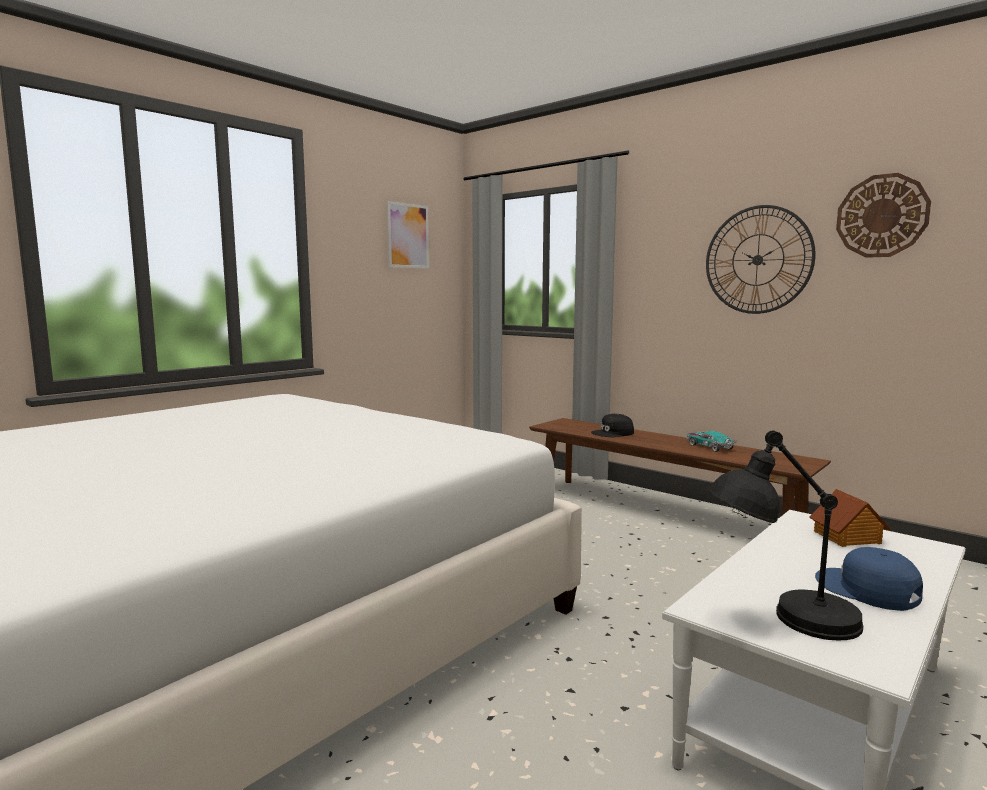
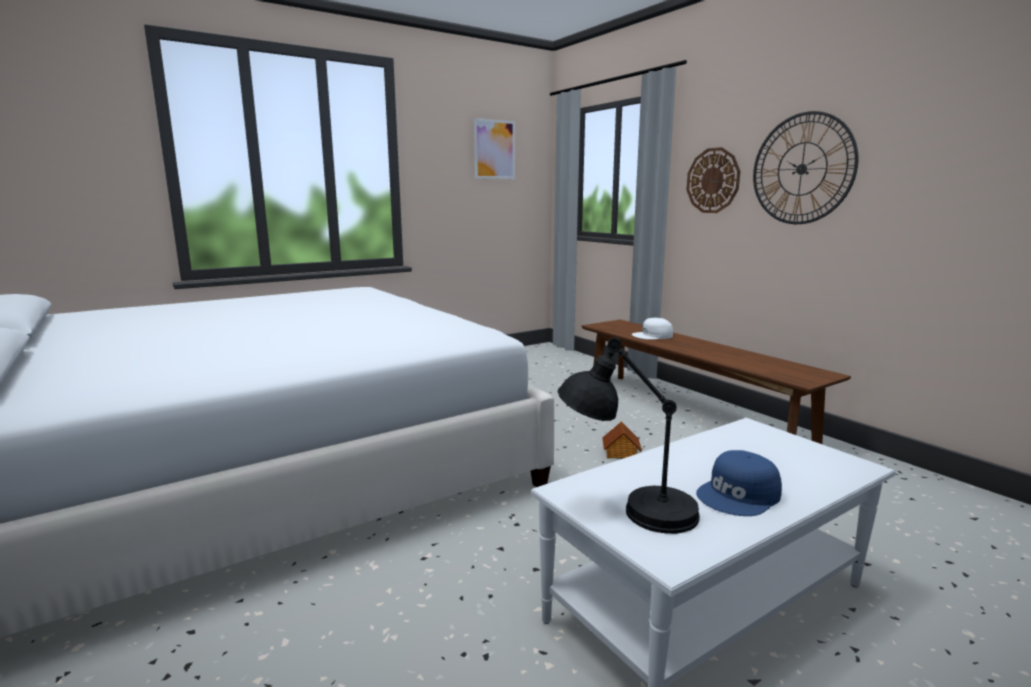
camera: 15 degrees right, 5 degrees up
(613, 433) = (653, 336): black cap -> white cap
(709, 447) = (734, 354): toy car -> none
(847, 537) = (775, 448): toy house -> toy house (620, 453)
(867, 589) = (739, 495): blue cap -> blue cap turned 105 degrees counterclockwise
(882, 216) = (929, 120): wall clock -> wall clock (713, 180)

